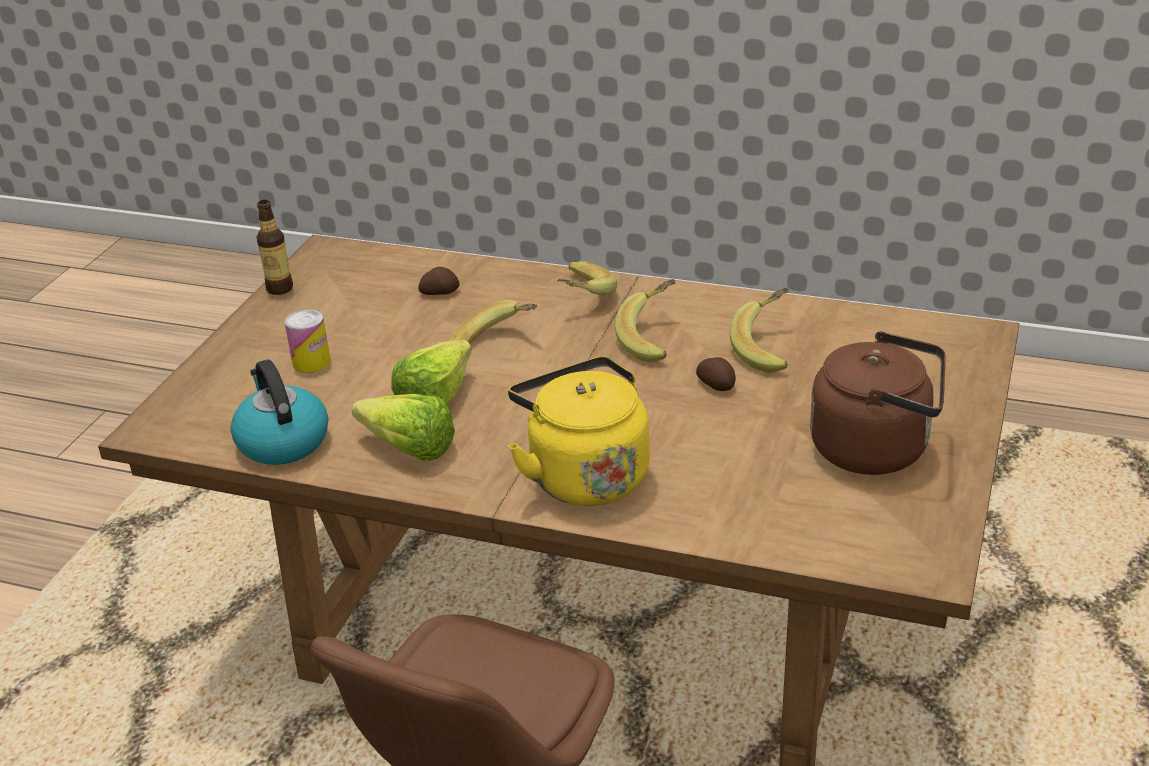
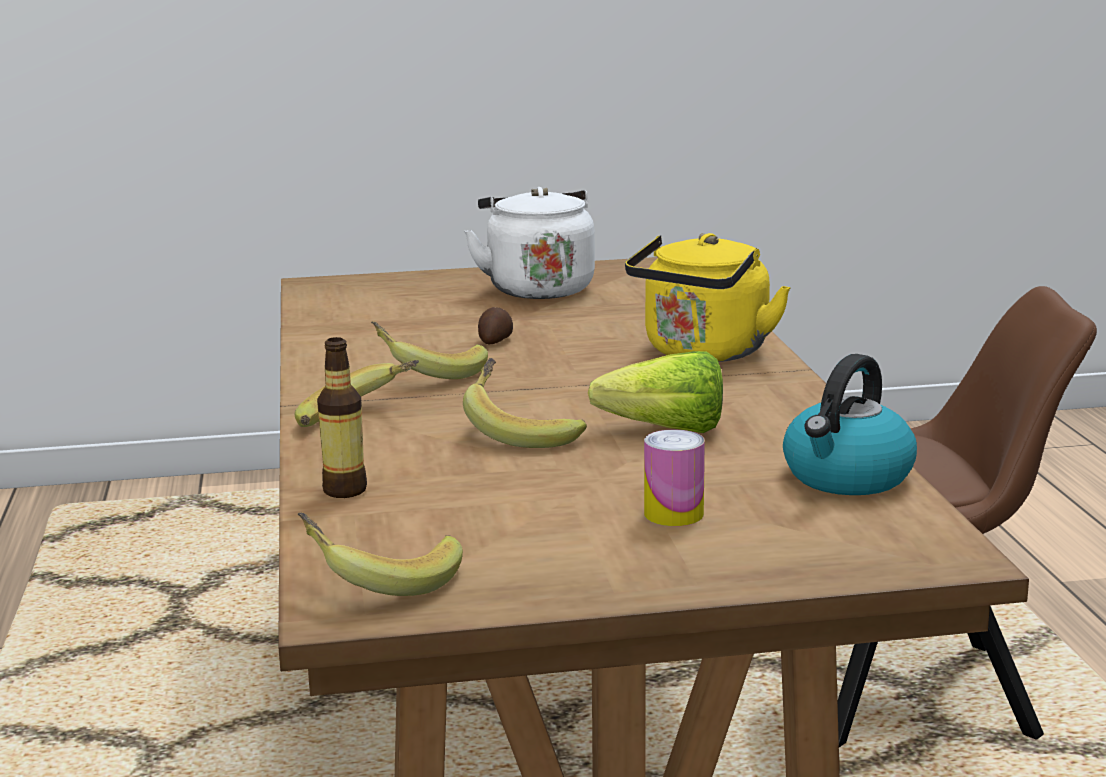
camera: 120 degrees left, 15 degrees down
(280, 288) = (501, 604): bottle -> bottle (345, 490)
(403, 446) = (766, 423): lettuce -> none
(439, 292) = (413, 492): potato -> none
(770, 348) = (406, 334): banana -> banana (382, 581)
(877, 449) = (537, 288): brown kettle -> white kettle

